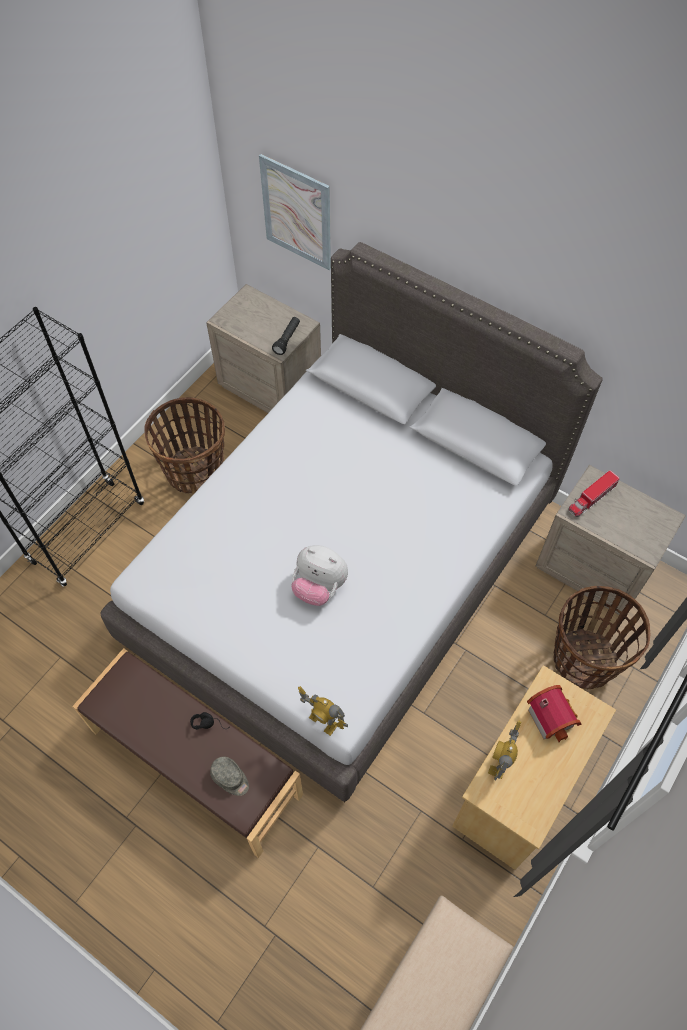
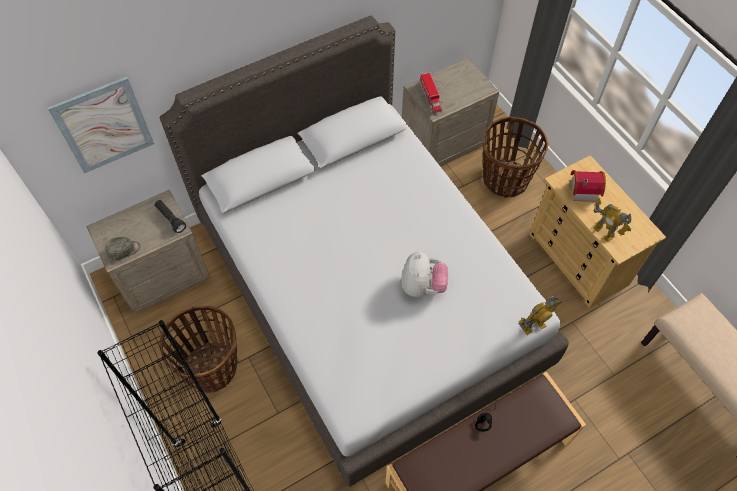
camera: 65 degrees left, 0 degrees up
(230, 778) = (535, 419): grey cap -> grey cap (124, 250)
(319, 586) = (422, 286): plush toy -> plush toy turned 45 degrees counterclockwise

